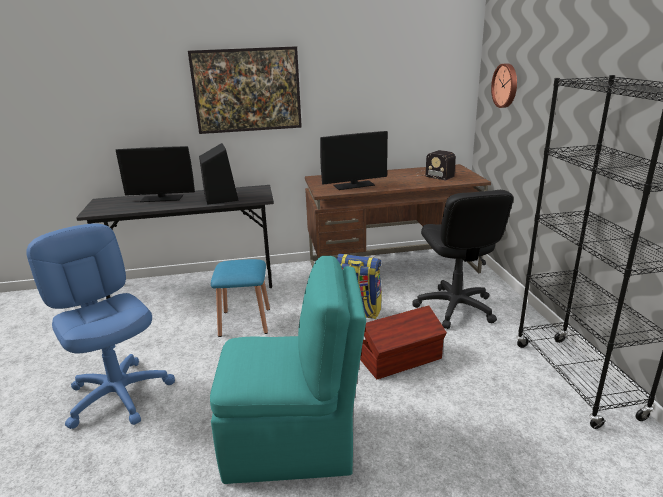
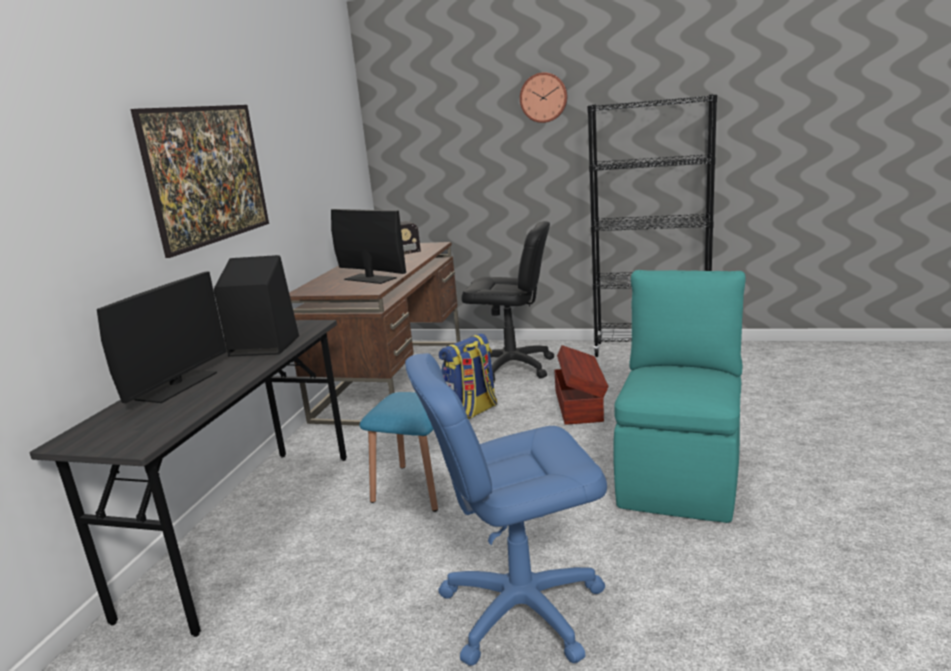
camera: 65 degrees left, 5 degrees down
(354, 185) = (370, 279): monitor -> monitor turned 60 degrees counterclockwise
(506, 85) = (428, 142): wall clock -> wall clock (543, 97)

